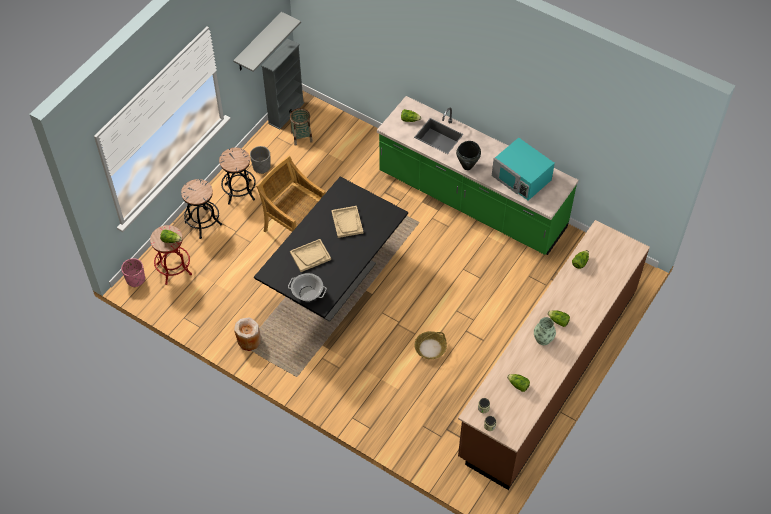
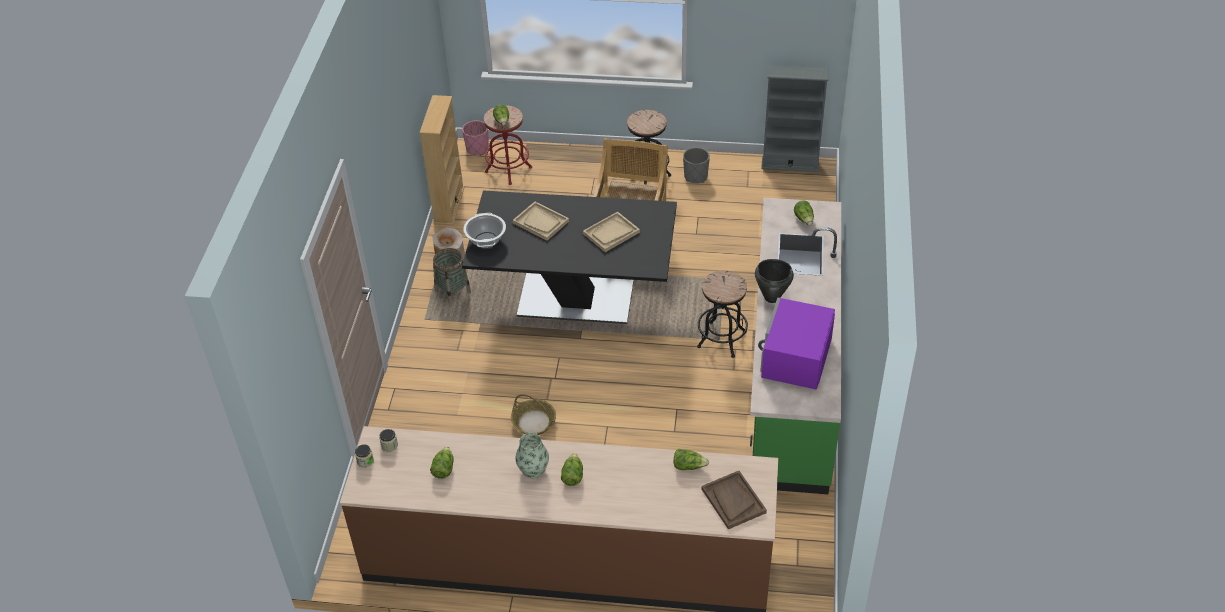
camera: 65 degrees right, 10 degrees down
(187, 320) = (449, 205): none -> beige bookcase
(203, 223) = (583, 165): black stool -> black stool (721, 339)
(258, 43) = (775, 33): grey shelf -> none
(301, 137) = (765, 190): basket -> basket (453, 291)
(522, 178) = (795, 357): turquoise microwave -> purple microwave
(615, 253) = (733, 501): none -> brown tray

